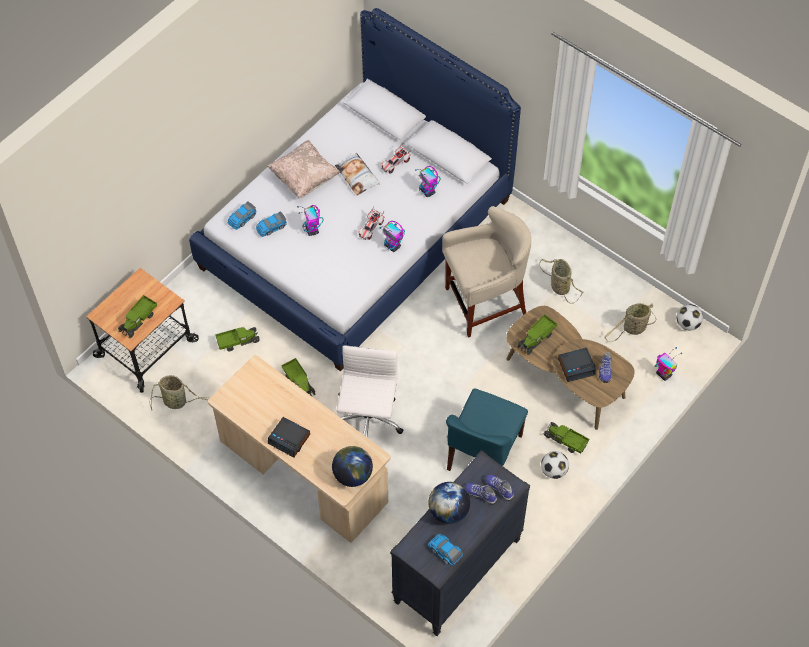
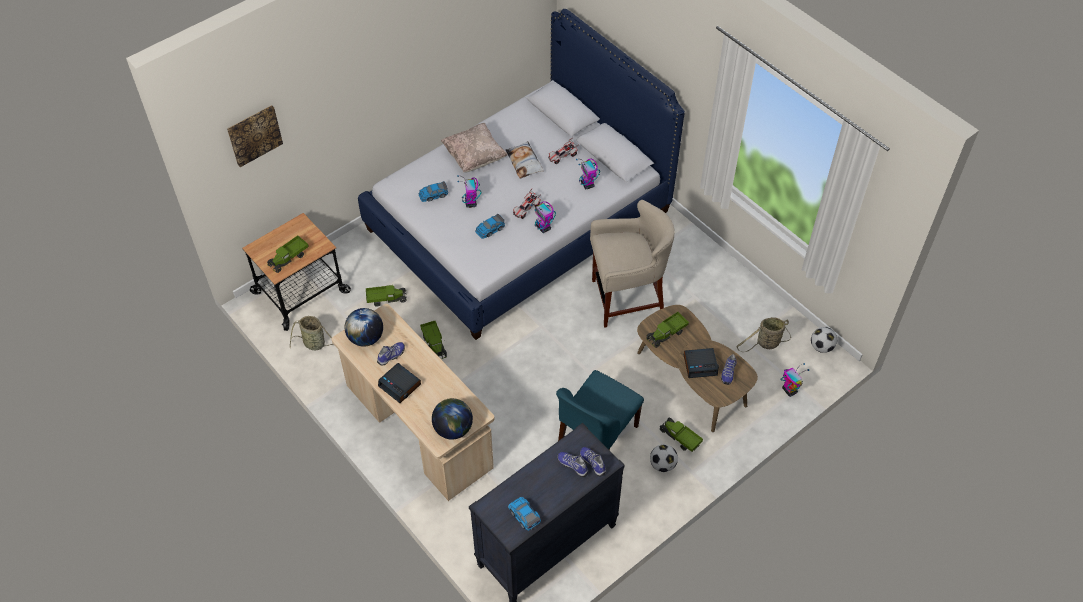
camera: 10 degrees right, 5 degrees down
(93, 205) = (254, 135): none -> picture
(242, 218) = (408, 183): toy car -> toy car (490, 229)
(273, 410) = (391, 356): none -> shoe
(368, 421) = (491, 389): white office chair -> none
(449, 511) = (536, 476): globe -> globe (366, 338)
(559, 286) = (701, 294): basket -> none

